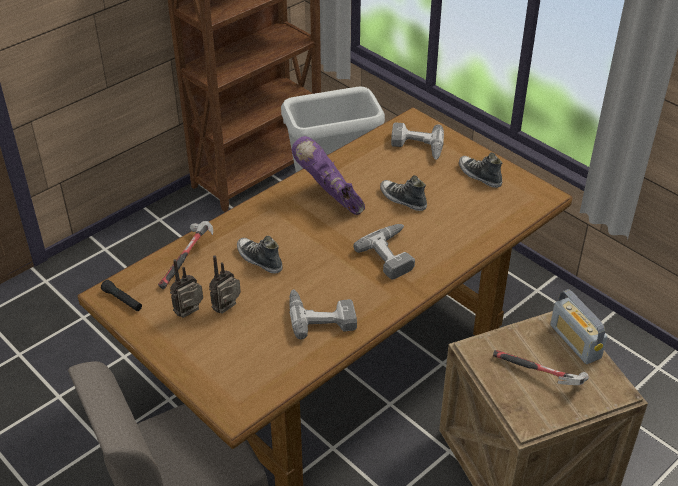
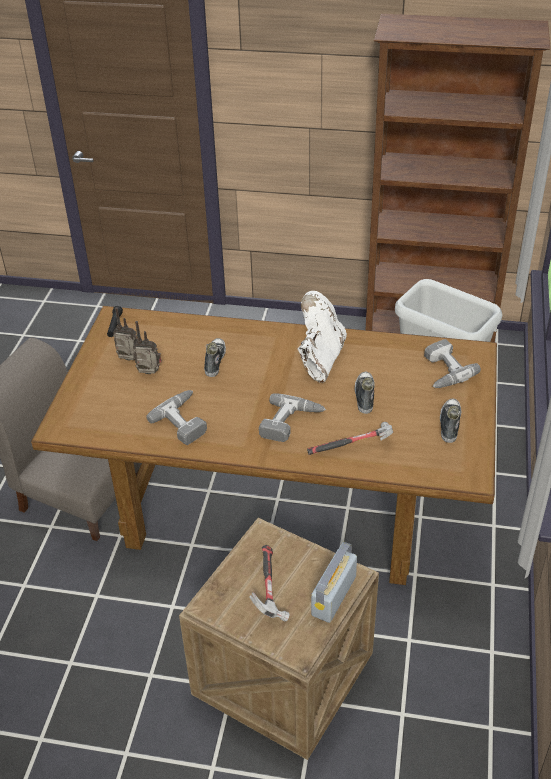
camera: 55 degrees right, 0 degrees up
(187, 260) = (180, 330): hammer -> hammer (353, 447)
(330, 199) = (320, 359): purple boot -> white boot

